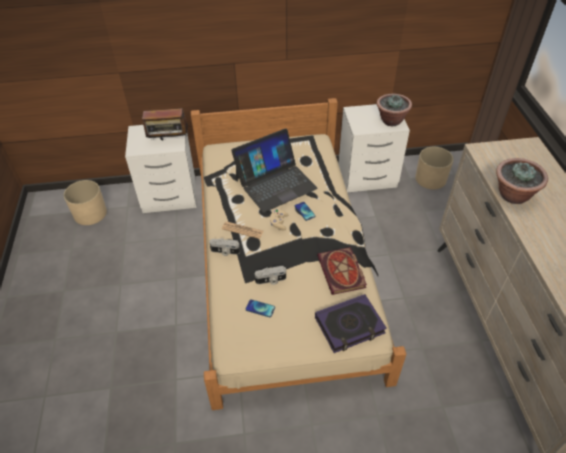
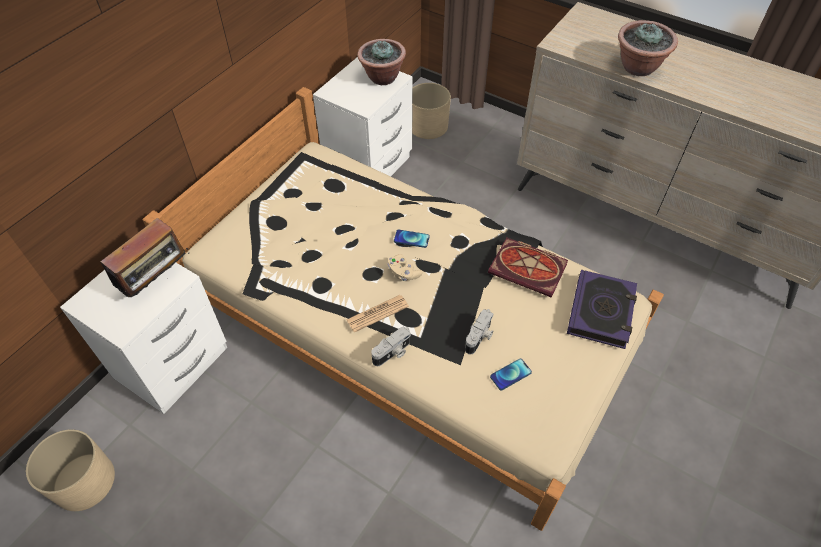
camera: 50 degrees left, 5 degrees up
(275, 183) = (339, 233): laptop -> none

